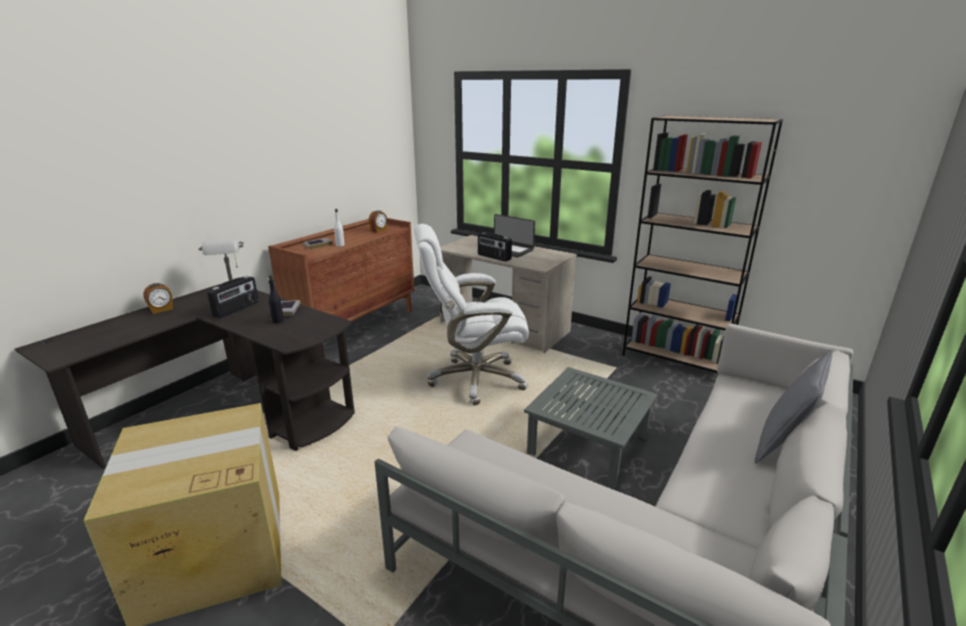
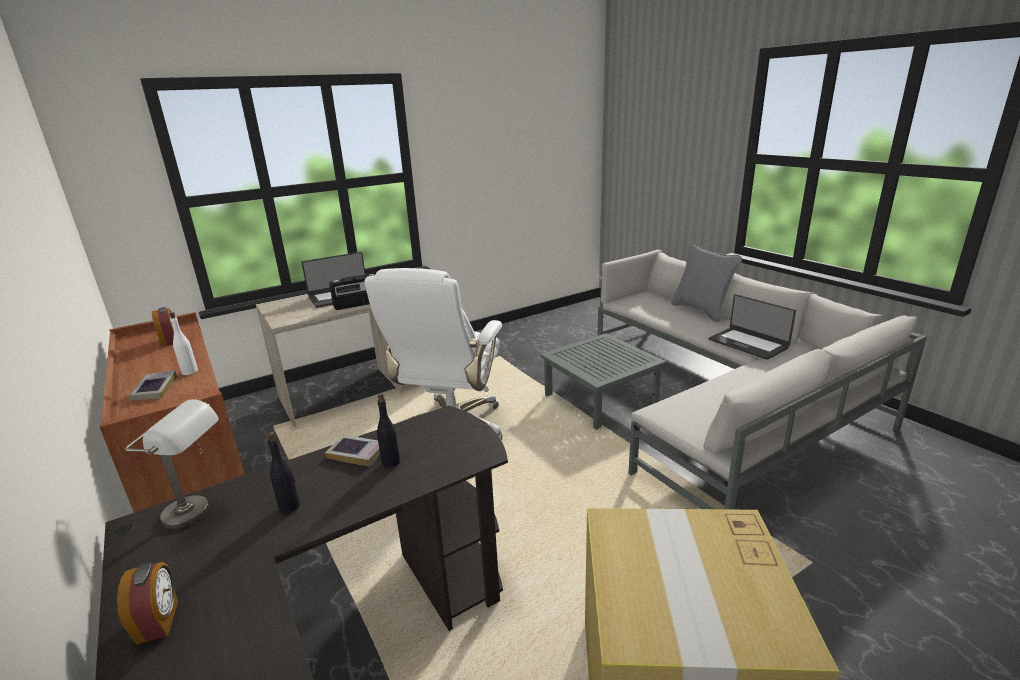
camera: 65 degrees left, 0 degrees up
(237, 309) = (290, 506): radio -> black bottle
(676, 359) = (508, 331): beige bookcase -> none
(706, 497) = (748, 343): none -> laptop

